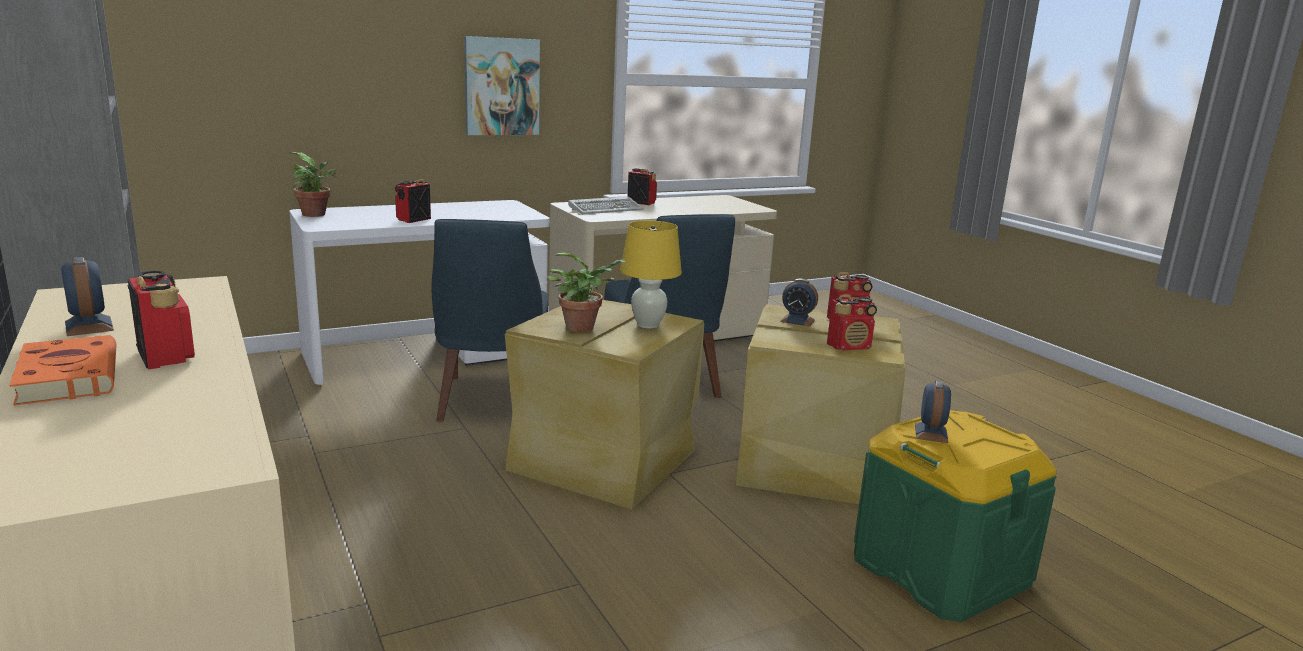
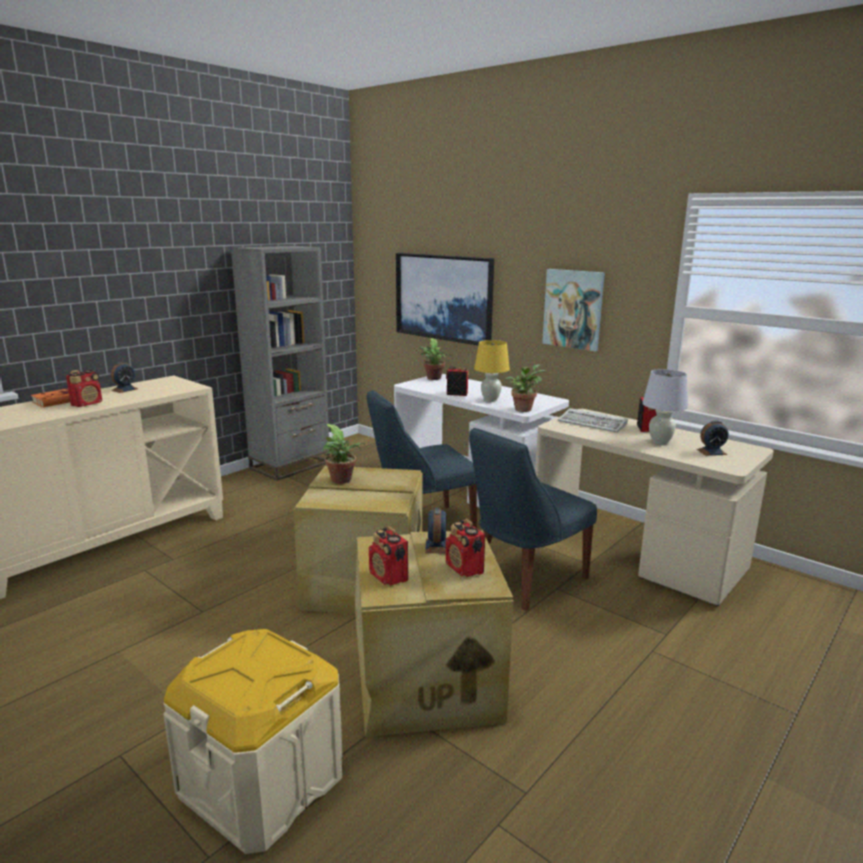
camera: 70 degrees right, 0 degrees up
(276, 86) = (444, 297): none -> picture
(521, 214) = (523, 409): none -> potted plant
(648, 325) = (373, 497): yellow table lamp -> yellow table lamp (490, 400)
(682, 207) = (660, 442): none -> white table lamp
(931, 433) = (253, 649): alarm clock -> alarm clock (711, 452)
(939, 570) = (262, 782): green storage box -> beige storage box

